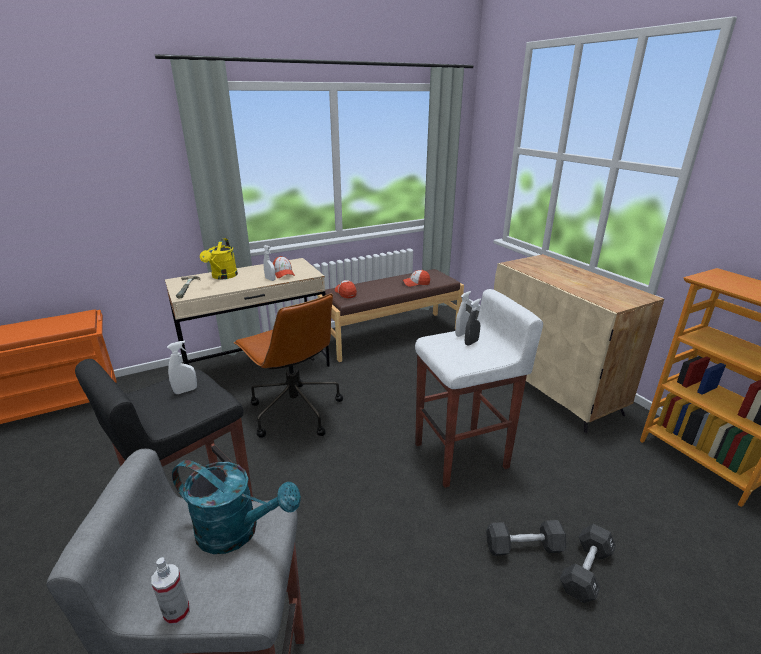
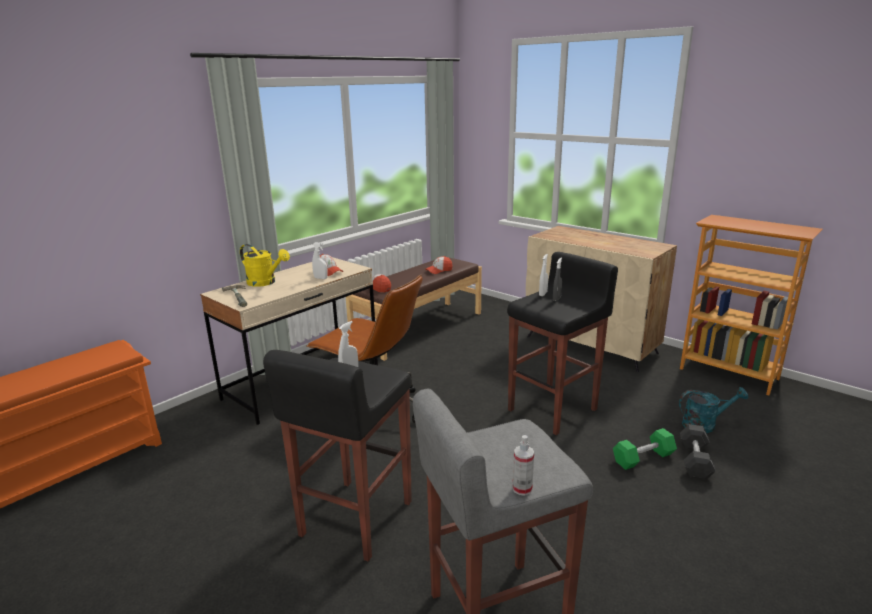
camera: 20 degrees left, 5 degrees down
(223, 276) = (265, 282): yellow watering can -> yellow watering can turned 45 degrees counterclockwise
(237, 531) = (511, 441): turquoise watering can -> turquoise watering can (704, 424)
(462, 455) = (554, 409): white stool -> black stool
(523, 547) = (643, 458): black dumbbell -> green dumbbell

